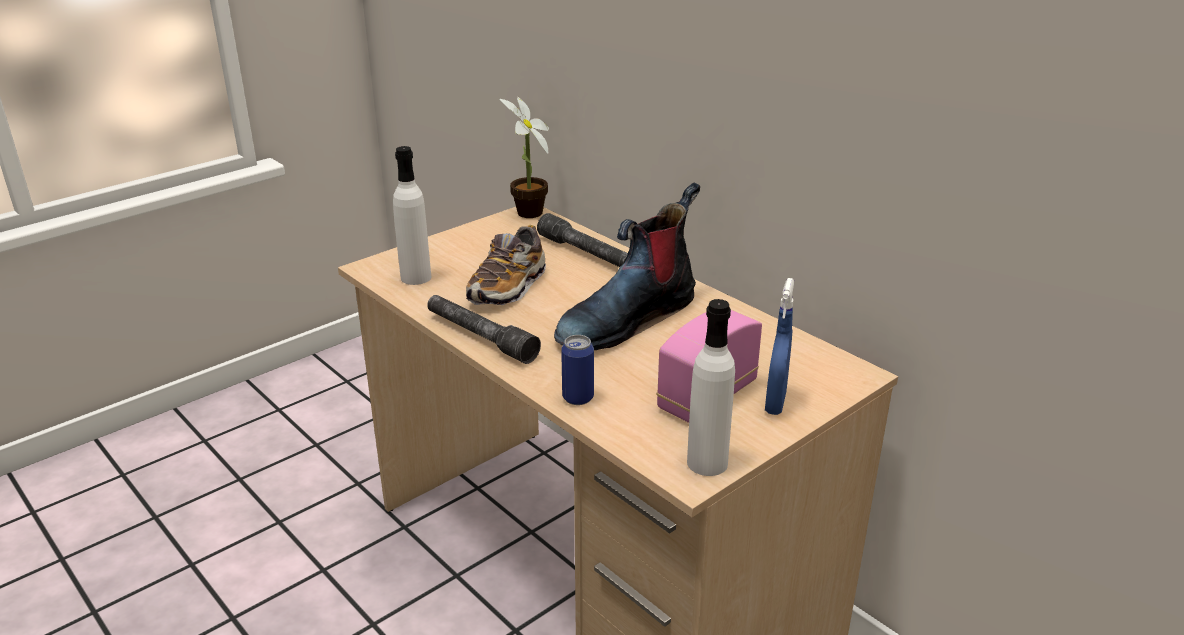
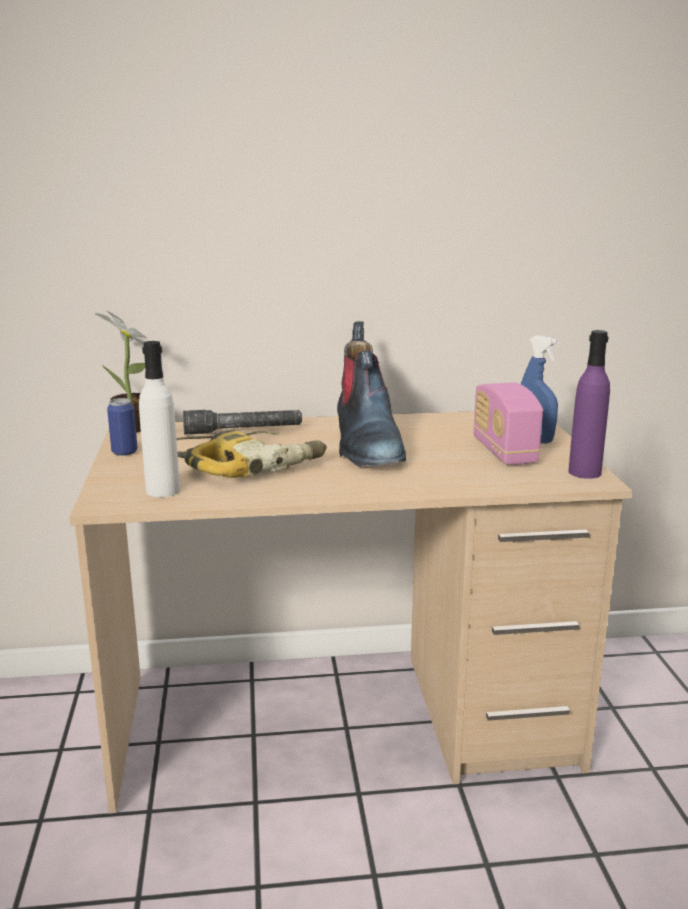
camera: 55 degrees left, 10 degrees down
(480, 337) = (315, 492): grey flashlight -> none
(508, 288) = (249, 465): shoe -> power drill
(578, 398) = (457, 484): can -> can (124, 452)
(707, 463) = (584, 472): white bottle -> purple bottle

